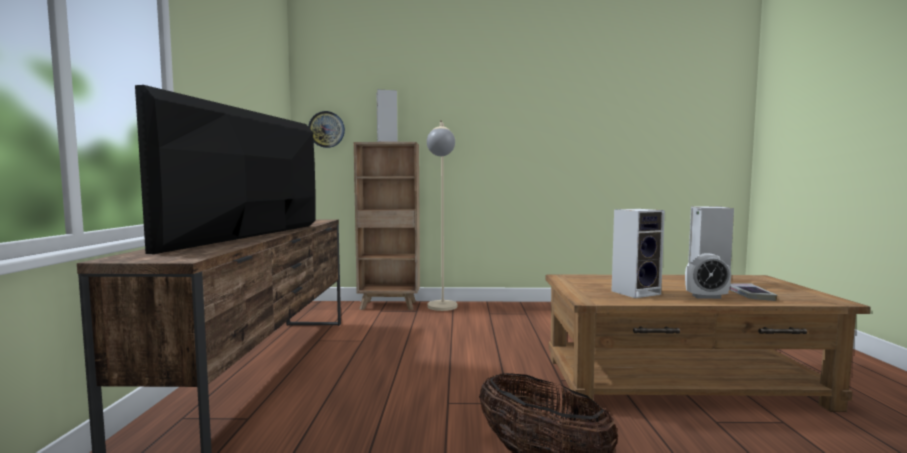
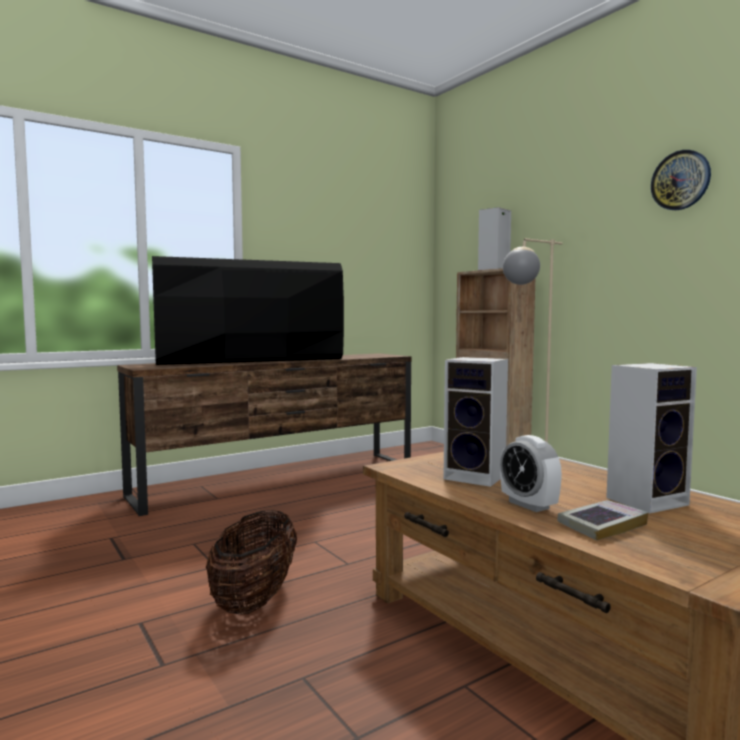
camera: 55 degrees right, 0 degrees up
(326, 129) = (458, 259): wall clock -> wall clock (680, 180)

